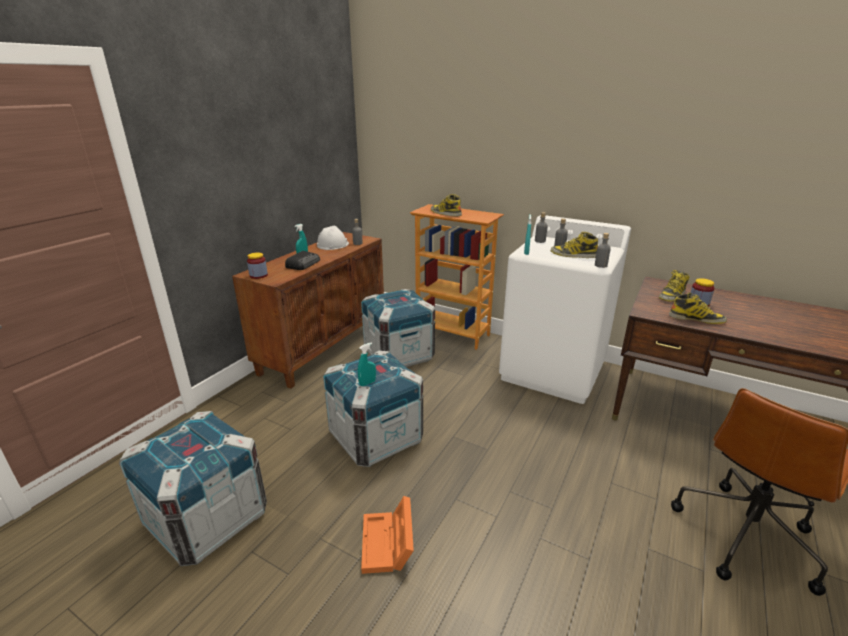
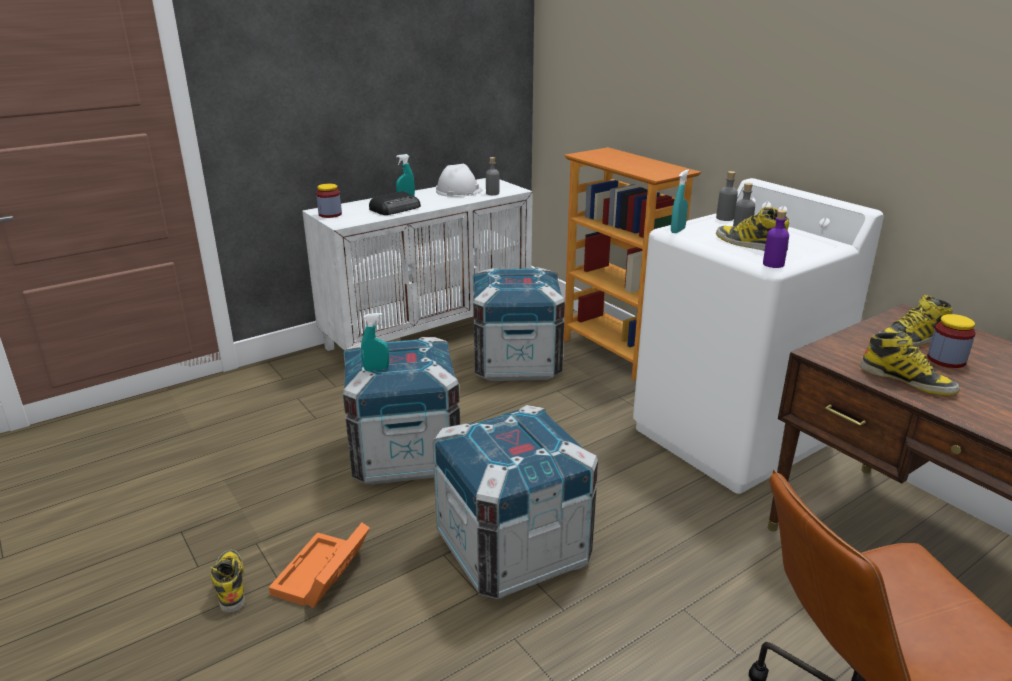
camera: 25 degrees right, 0 degrees up
(208, 519) = (165, 485): crate -> crate (513, 550)
(324, 347) = (429, 332): brown cabinet -> white cabinet
(445, 213) = (612, 161): boot -> boot (230, 584)
(600, 265) = (773, 264): grey bottle -> purple bottle

